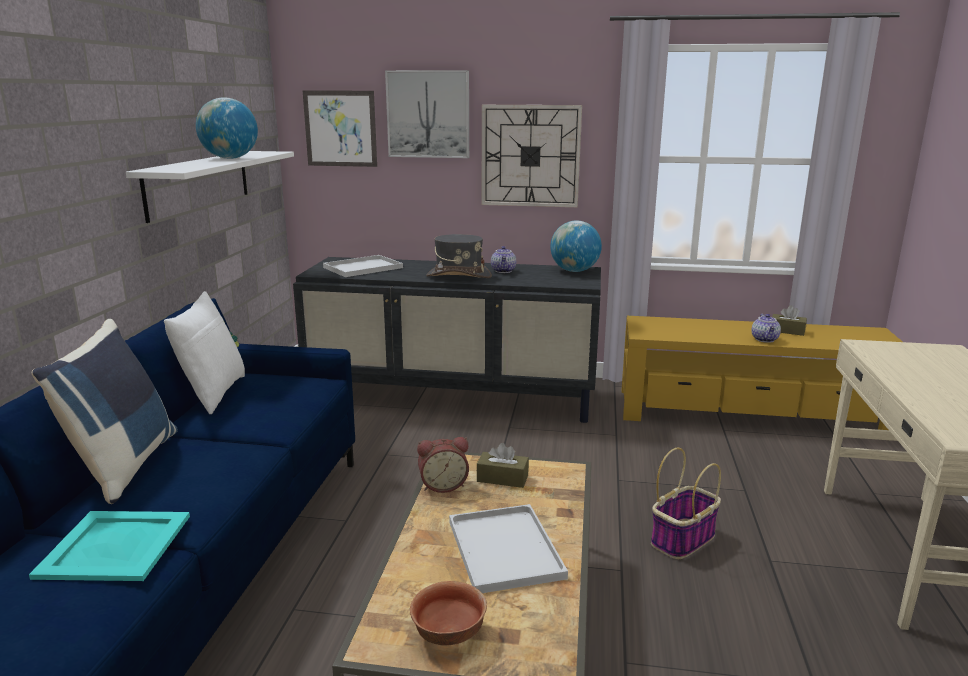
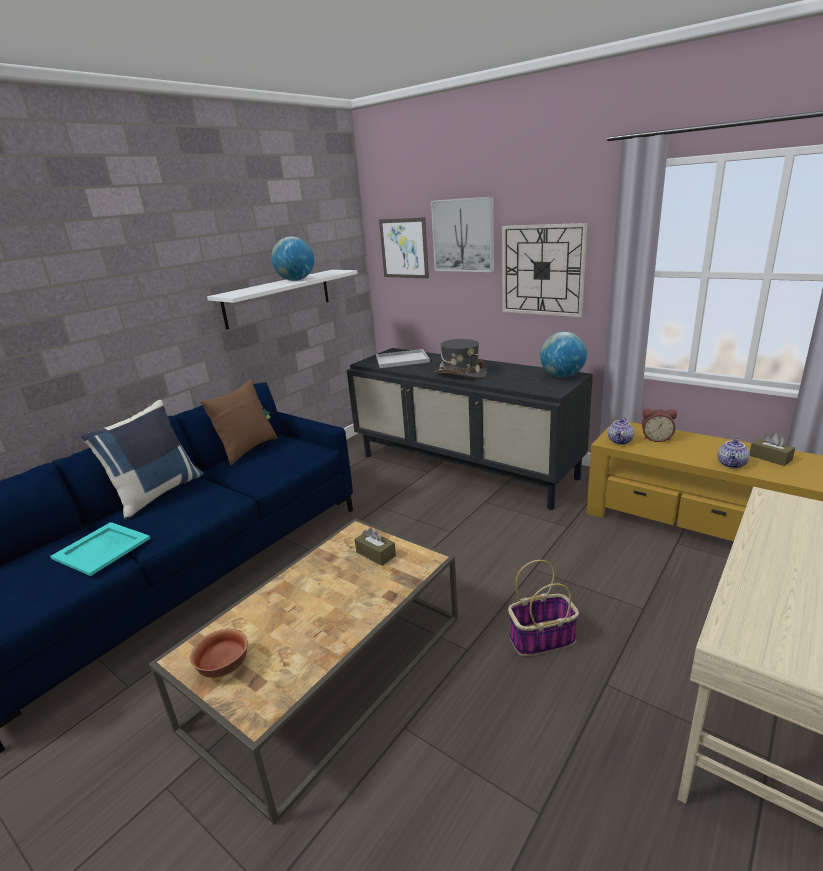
camera: 30 degrees right, 5 degrees up
(214, 394) = (248, 450): white pillow -> brown pillow
(443, 485) = (332, 549): alarm clock -> alarm clock (656, 438)
(502, 547) = (320, 612): white tray -> none
(504, 271) = (502, 371): teapot -> teapot (620, 441)

